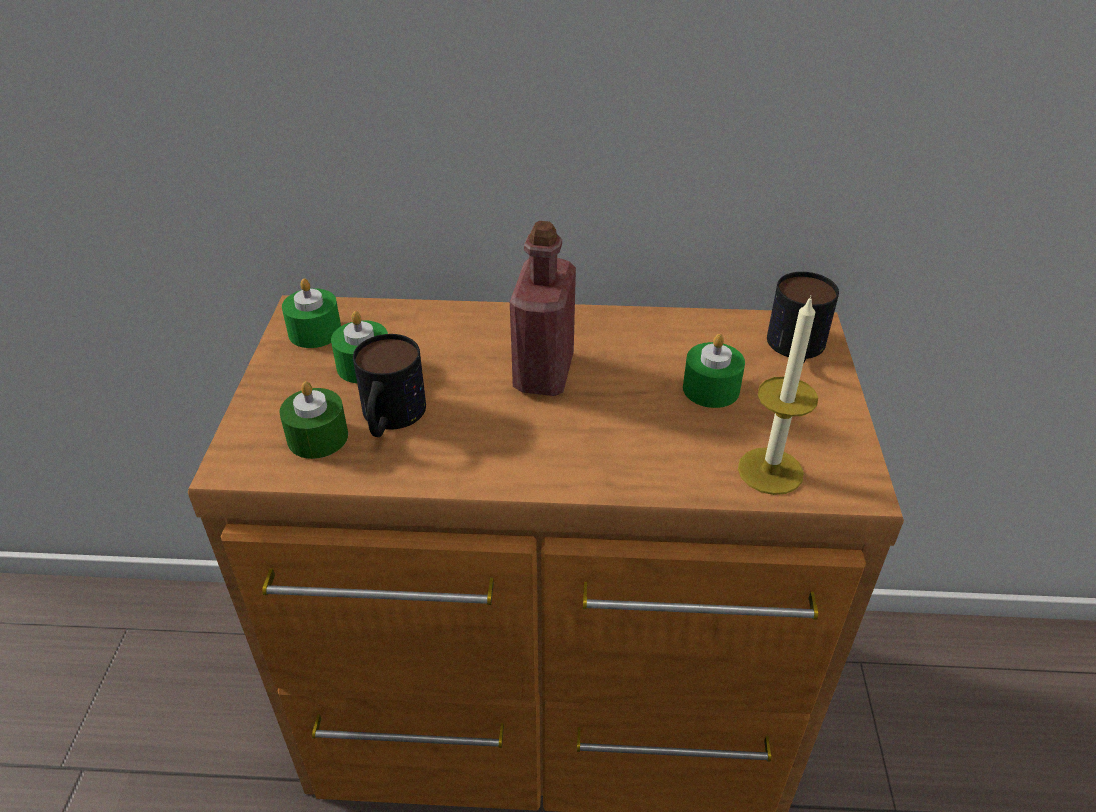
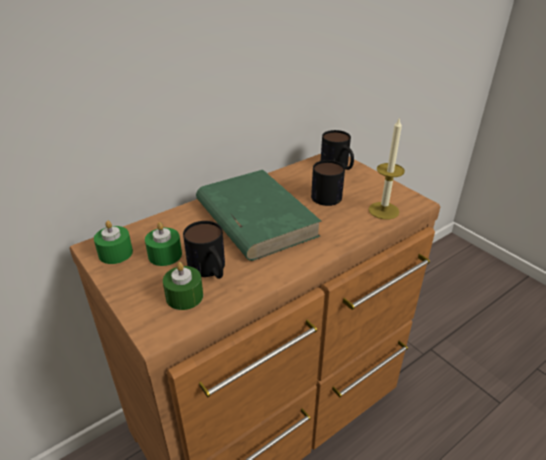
camera: 40 degrees left, 5 degrees down
(543, 373) = (255, 218): red bottle -> green book
(711, 389) = (327, 193): green candle -> mug

